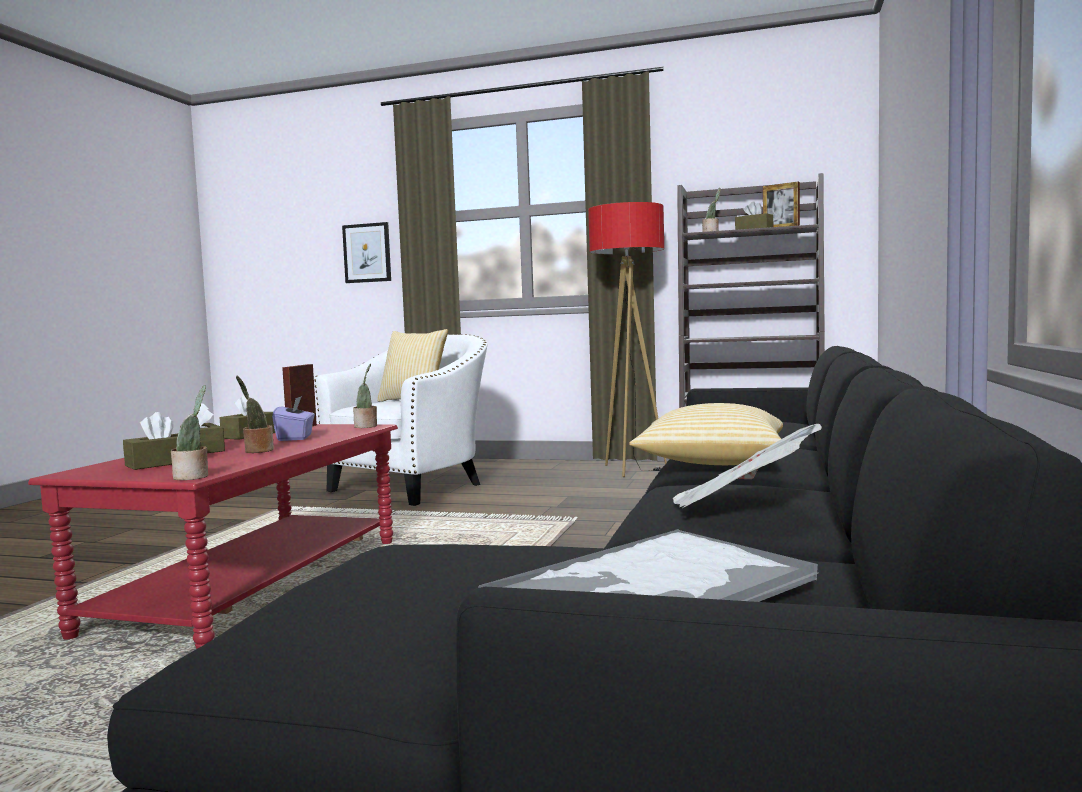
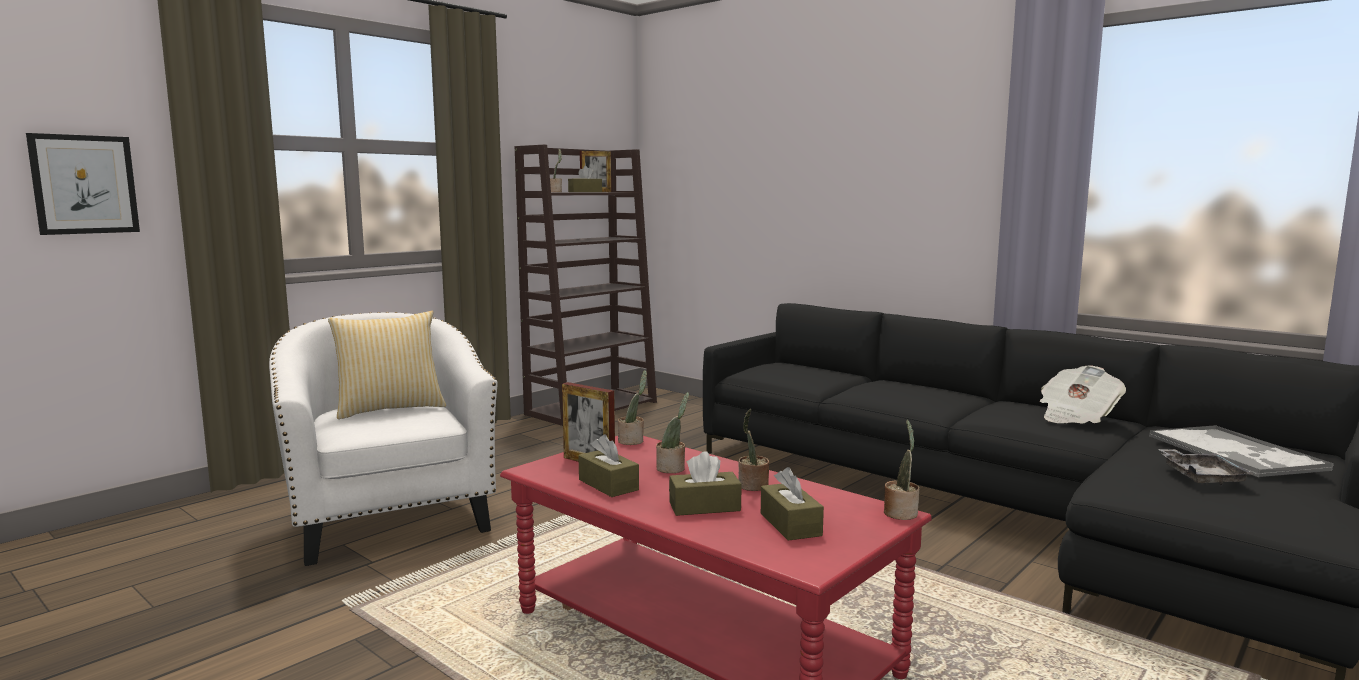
camera: 65 degrees left, 5 degrees up
(295, 438) = (672, 469): purple tissue box -> potted plant
(451, 571) = (1201, 476): none -> grey tray
(632, 470) = (511, 433): floor lamp -> none
(711, 462) = (925, 399): pillow -> none

